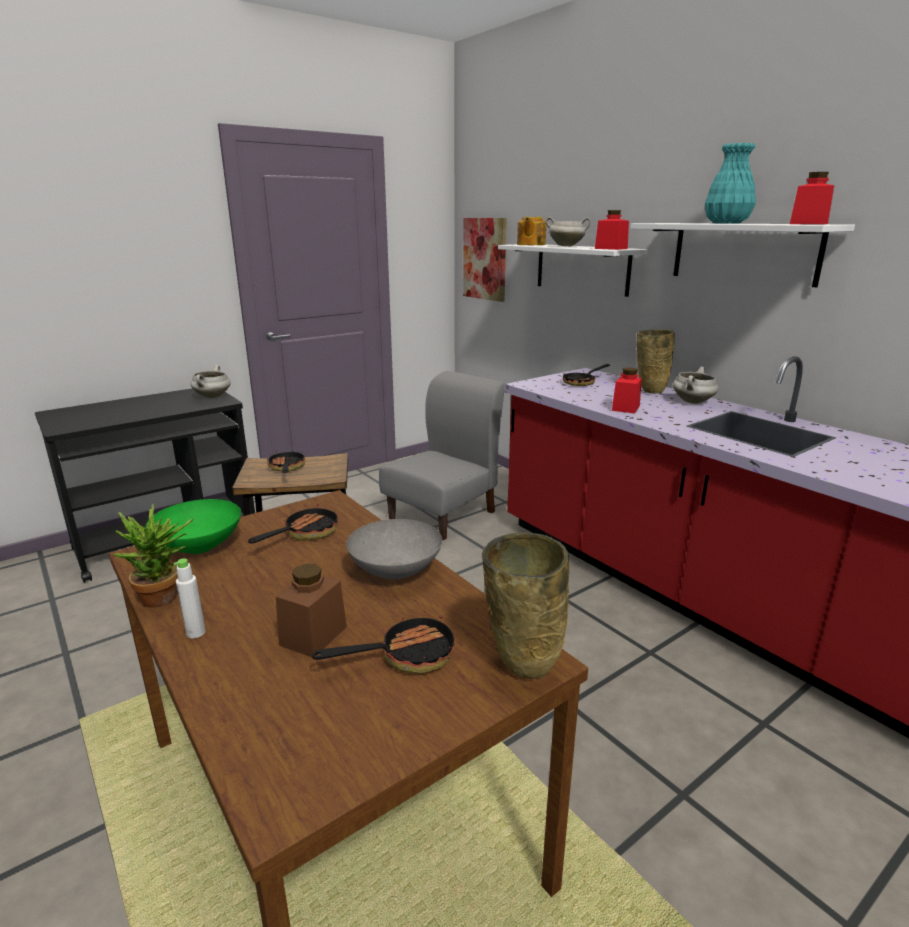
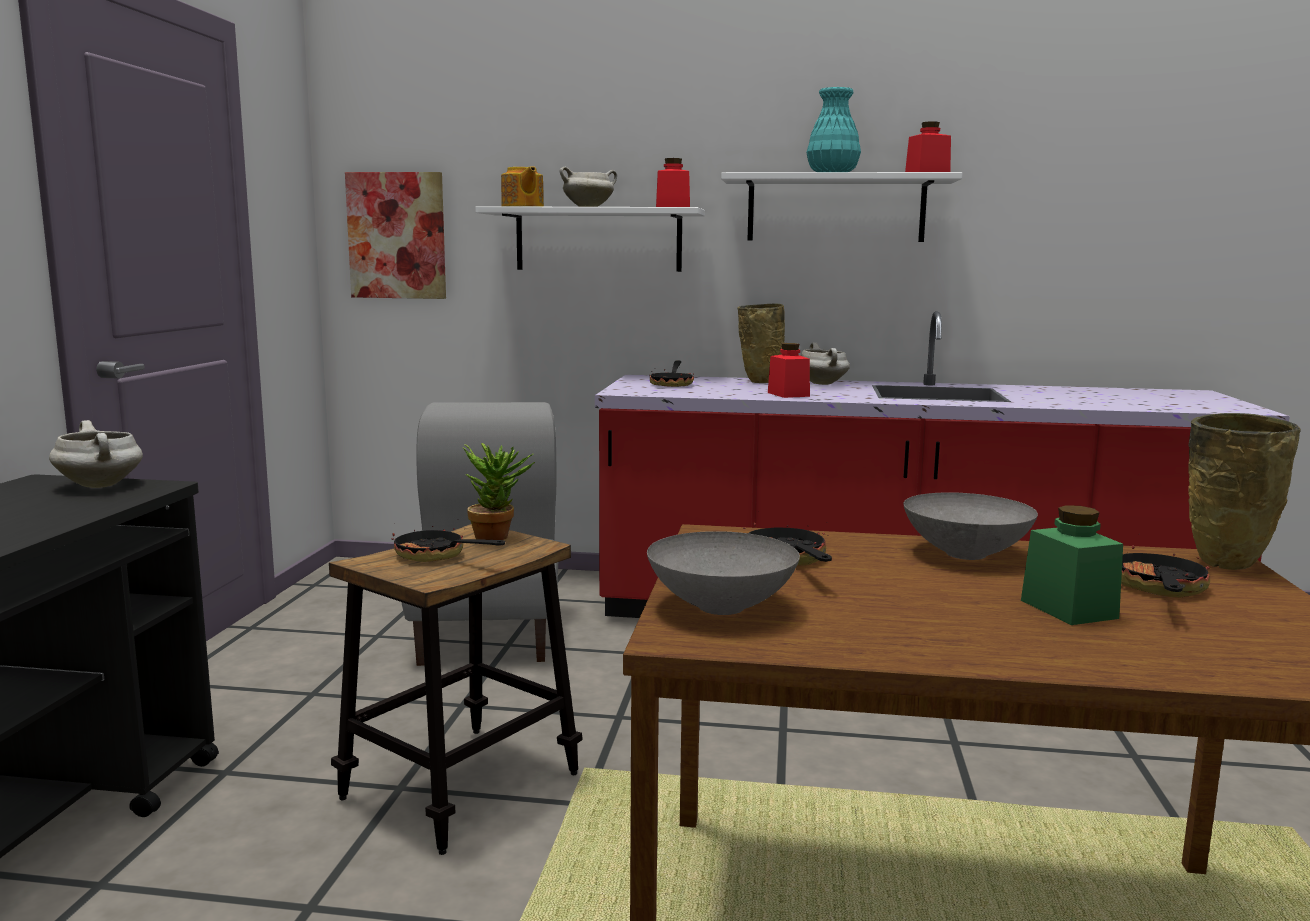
camera: 45 degrees left, 10 degrees down
(165, 599) = (861, 649): potted plant -> potted plant (498, 536)
(196, 633) = (984, 651): white bottle -> none
(199, 548) = (723, 607): green bowl -> grey bowl
(313, 636) = (1068, 609): brown jar -> green jar

